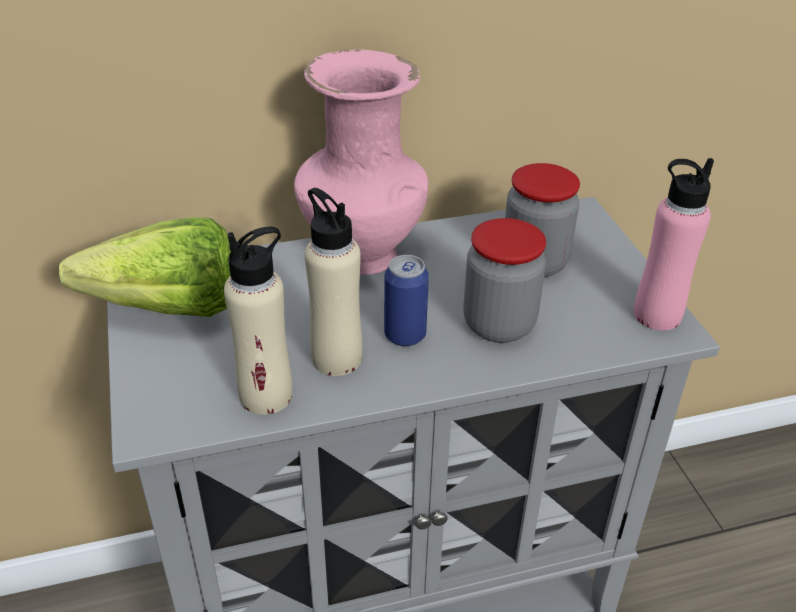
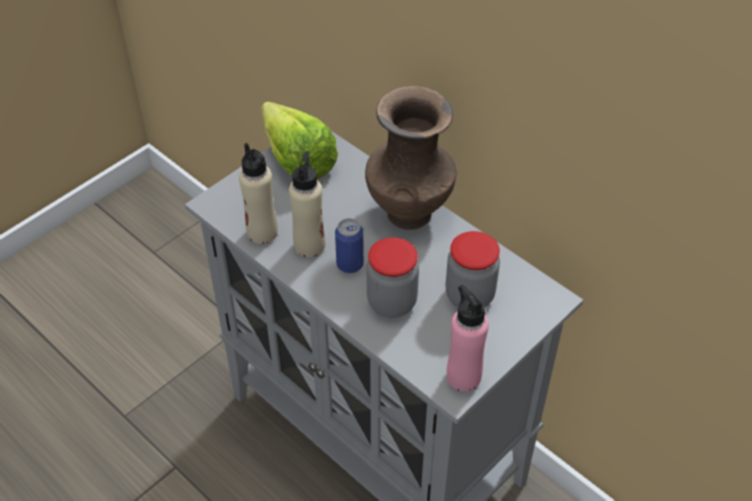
camera: 60 degrees right, 10 degrees up
(361, 255) = (408, 212): pink vase -> brown vase

